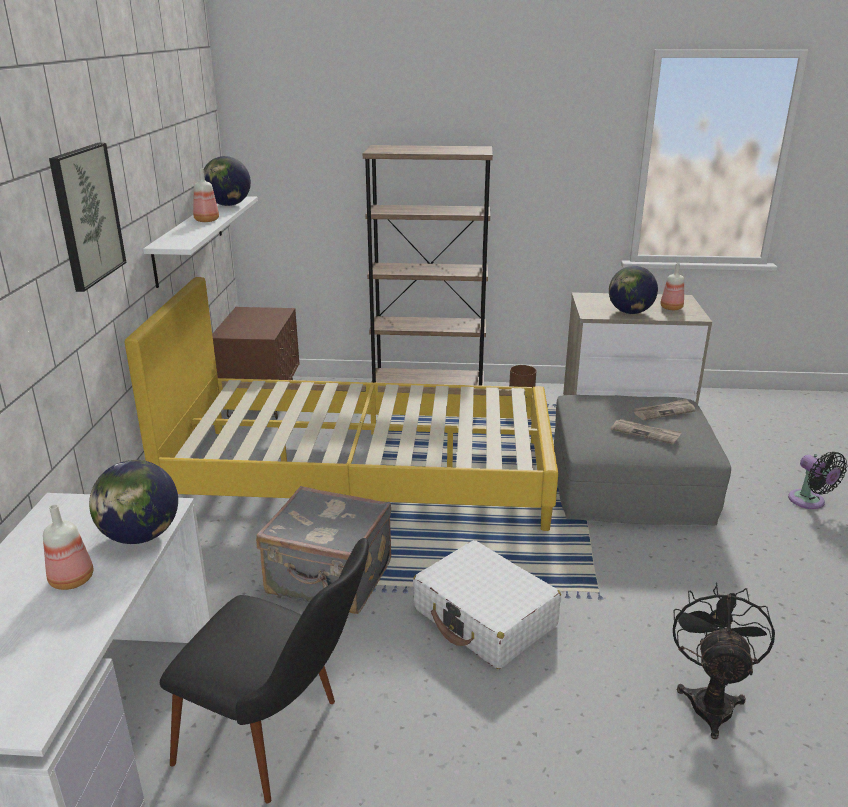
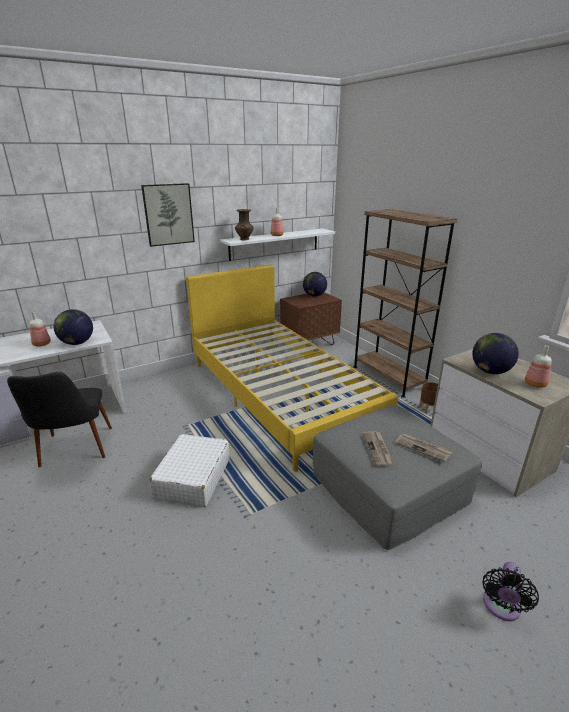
camera: 55 degrees right, 0 degrees up
(185, 238) = (244, 239): none -> brown vase
(229, 205) = (309, 232): globe -> globe (314, 296)
(329, 579) = (187, 420): grey suitcase -> none
(710, 700) = (177, 604): black fan -> none

